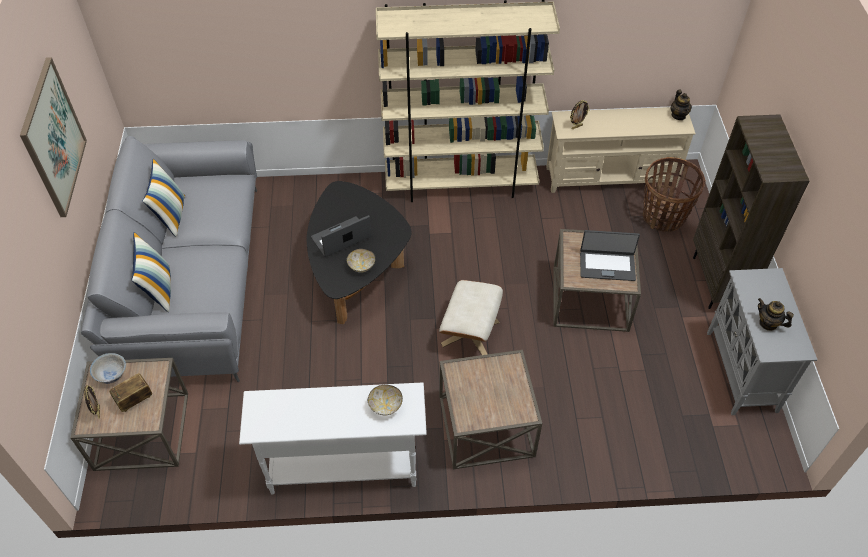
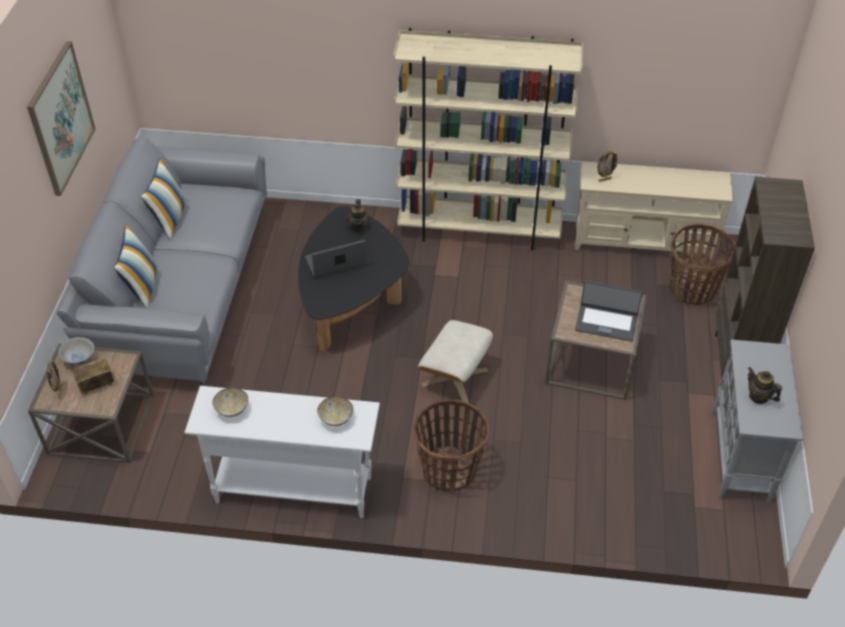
camera: 10 degrees right, 5 degrees down
(362, 266) = (350, 292): bowl -> bowl (232, 410)
(485, 425) = (449, 470): brown side table -> basket
(678, 115) = (719, 181): teapot -> teapot (358, 226)

